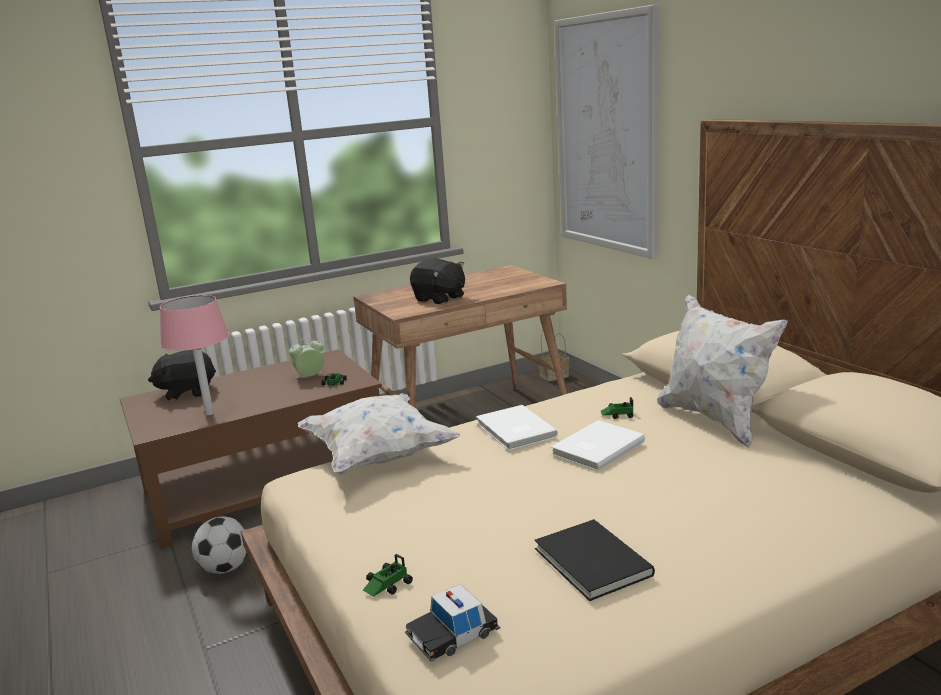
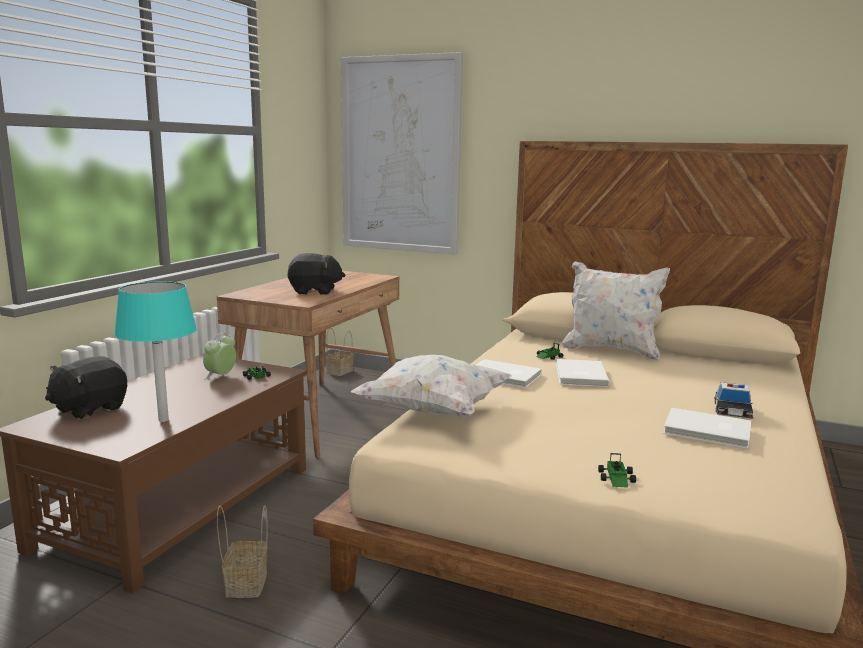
camera: 40 degrees left, 5 degrees down
(209, 414) = (163, 420): pink table lamp -> turquoise table lamp
(225, 568) = (246, 583): football -> basket
(452, 634) = (719, 488): toy car -> toy car (732, 410)
(591, 563) = (708, 432): black book -> white book

